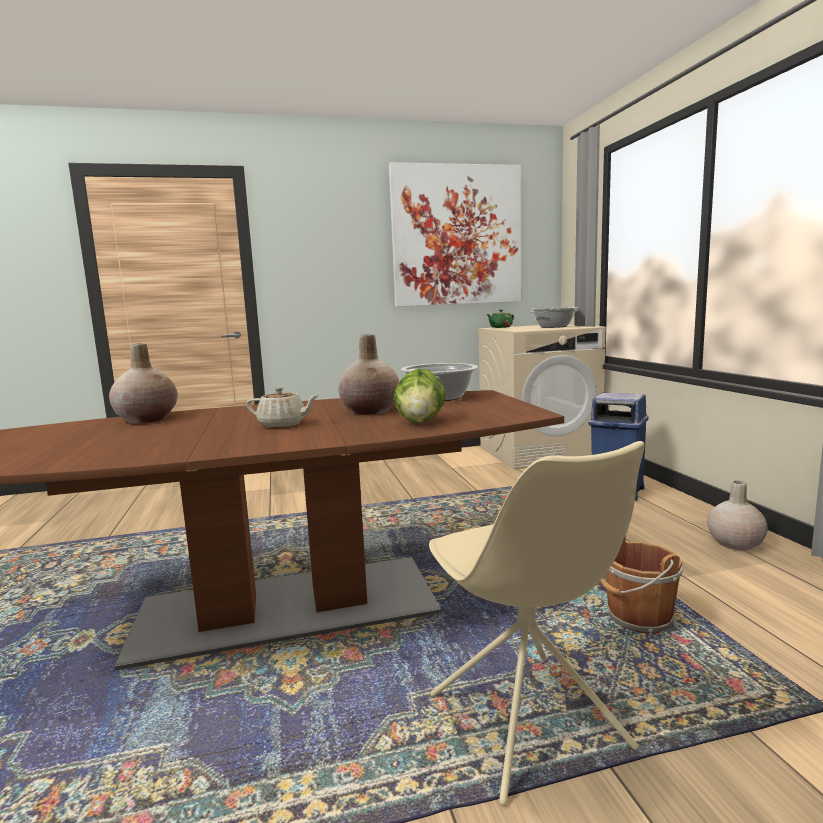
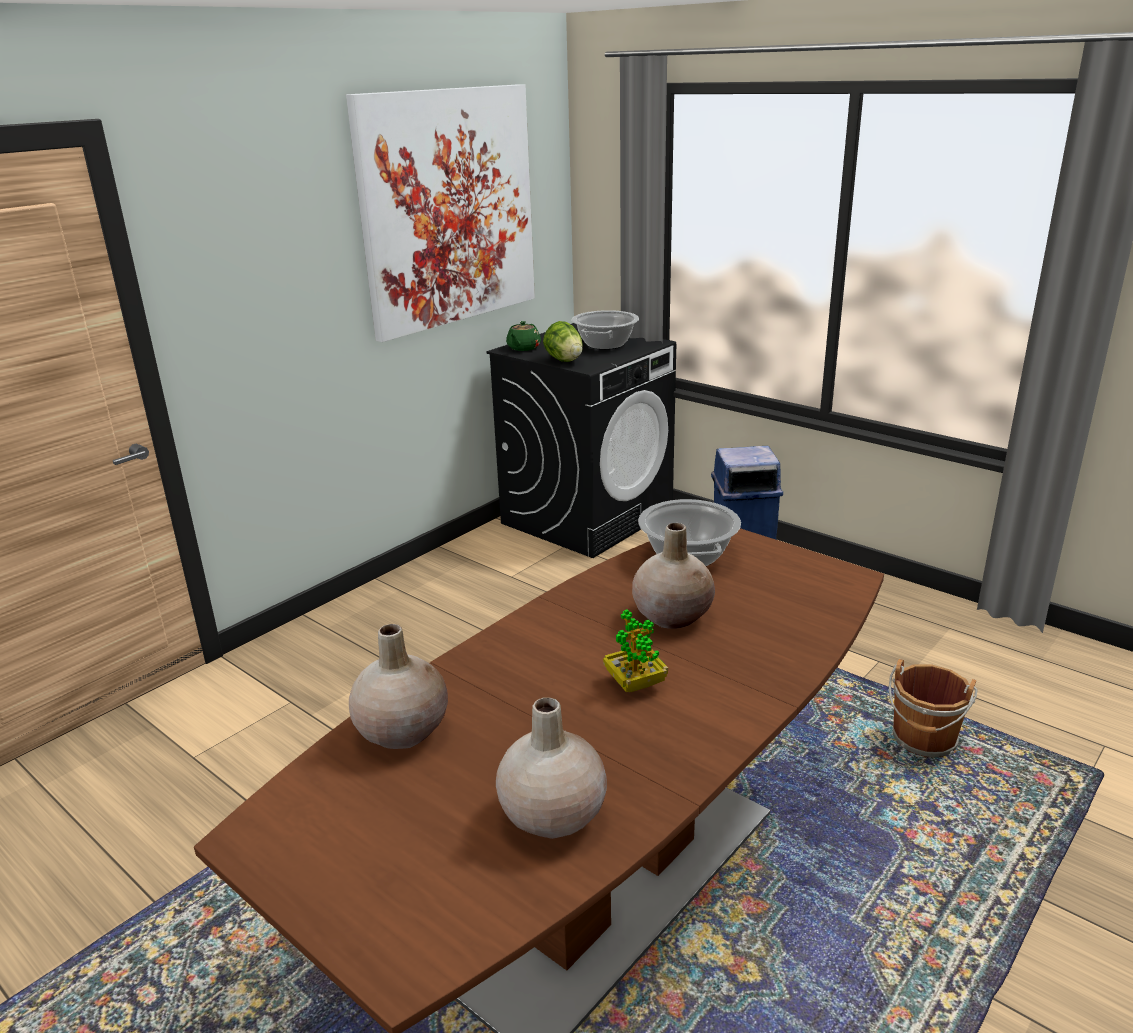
camera: 35 degrees left, 15 degrees up
(283, 424) = (635, 683): beige teapot -> potted plant
(420, 422) = (777, 628): lettuce -> lettuce (564, 360)
(528, 724) = (960, 893): beige chair -> none
(538, 453) = (587, 516): beige washing machine -> black washing machine
(734, 543) = (907, 612): beige vase -> beige vase (551, 814)

